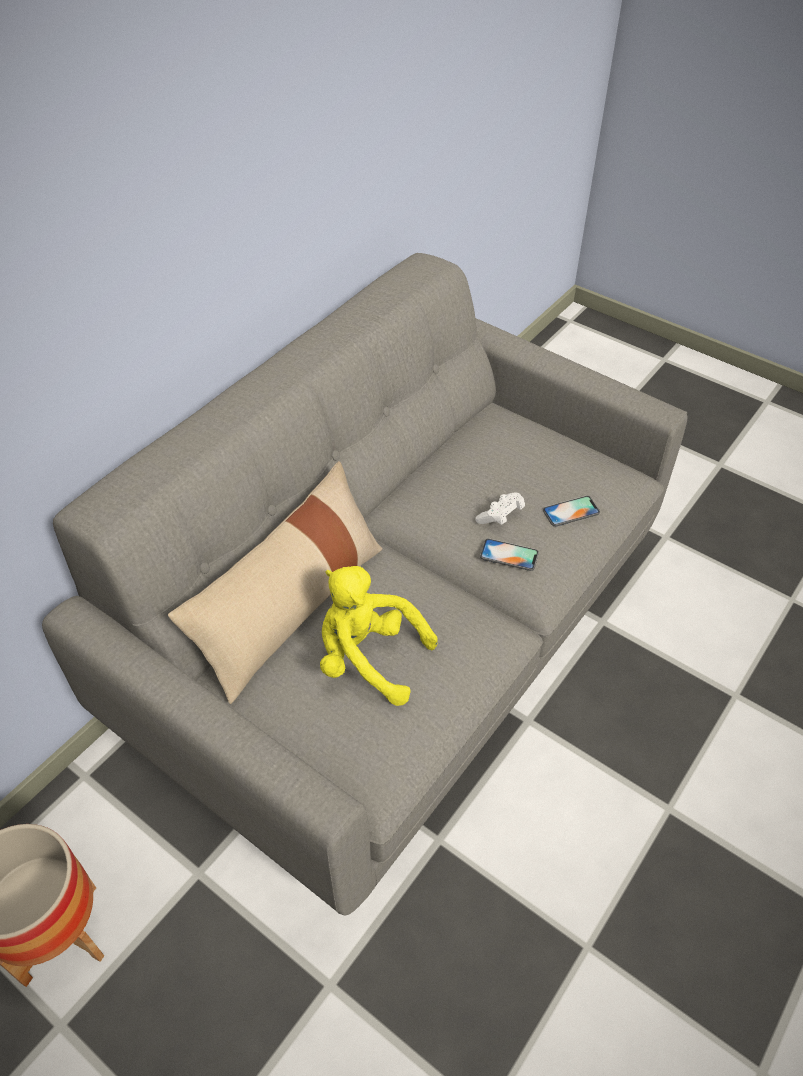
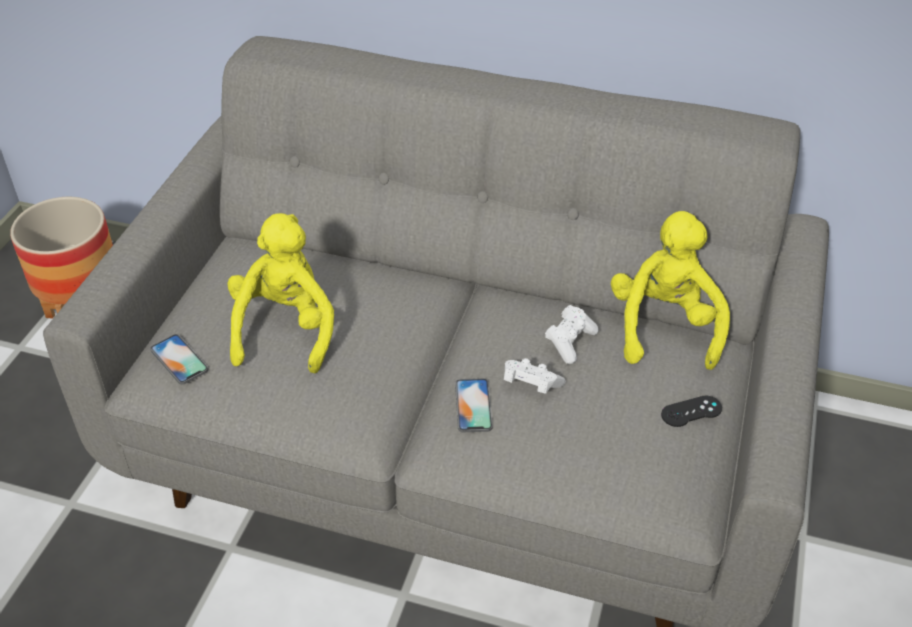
camera: 70 degrees right, 5 degrees down
(291, 608) = (330, 264): beige pillow -> none
(465, 481) = (570, 342): none -> white game controller
(470, 429) = (664, 327): none -> yellow plush toy
(556, 443) = (691, 411): none -> black game controller
(571, 511) = (576, 449): phone -> phone (179, 359)

